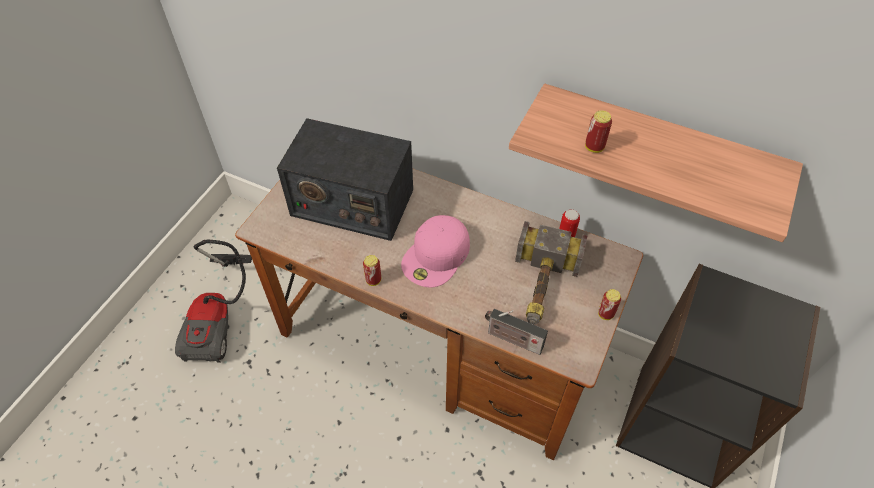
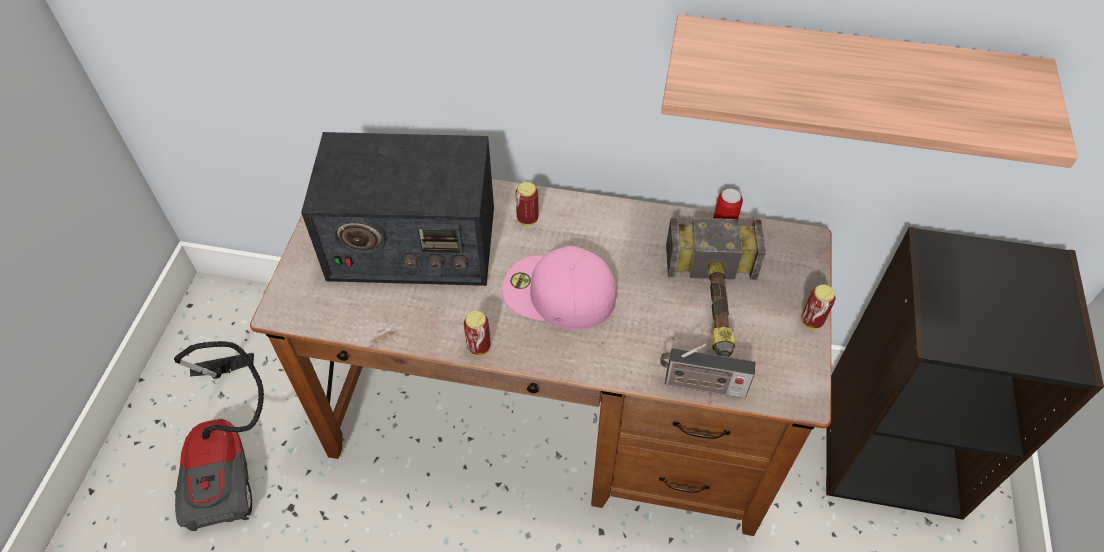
camera: 15 degrees left, 0 degrees up
(436, 256) = (557, 293): pink cap -> pink cap turned 90 degrees clockwise
(594, 147) = (782, 88): can -> can (527, 219)

